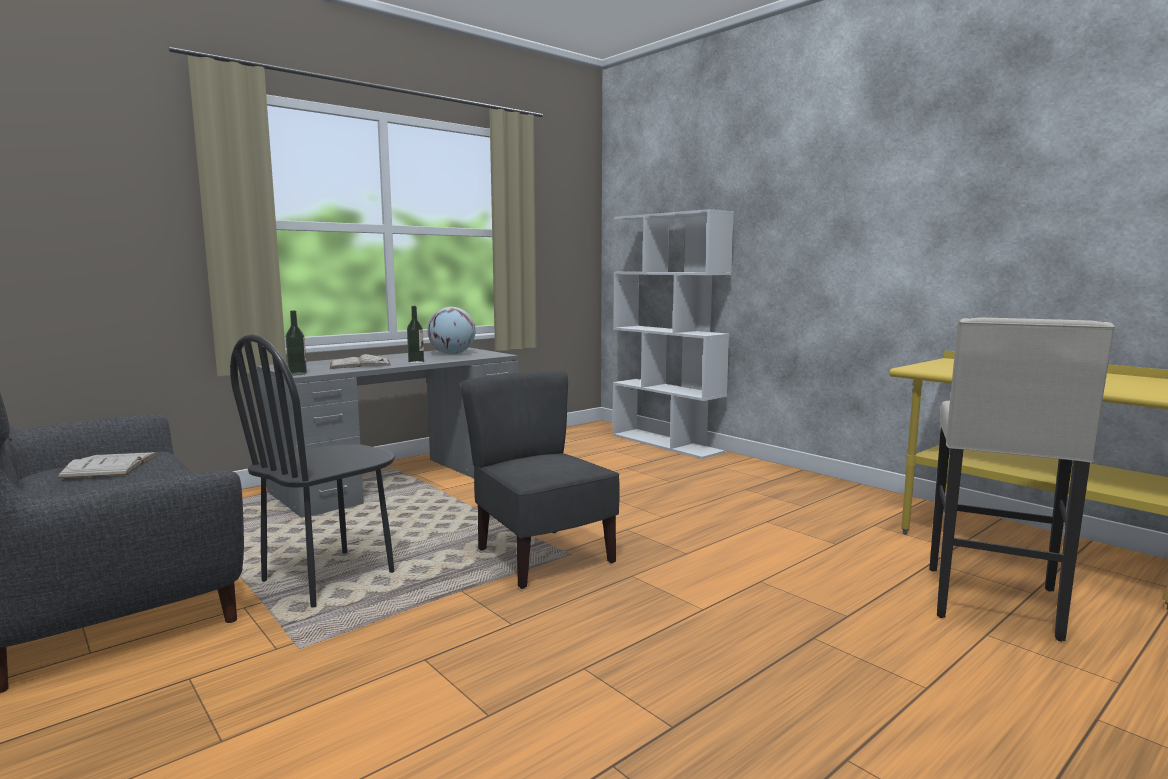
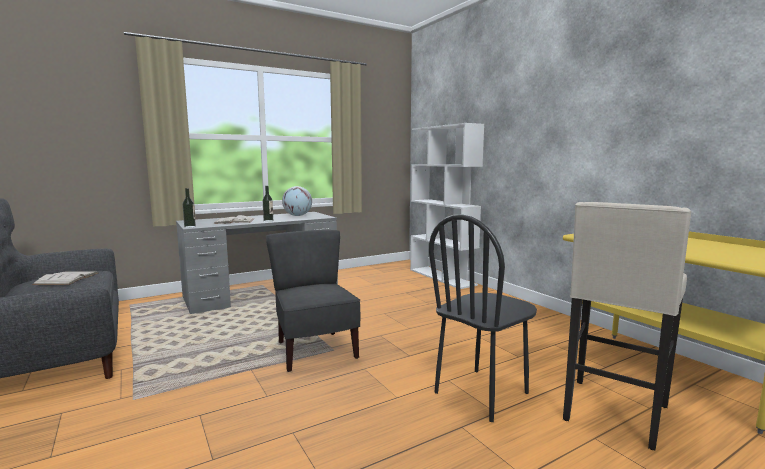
camera: 10 degrees right, 0 degrees up
(329, 578) = (180, 354): black chair -> black chair (482, 393)

